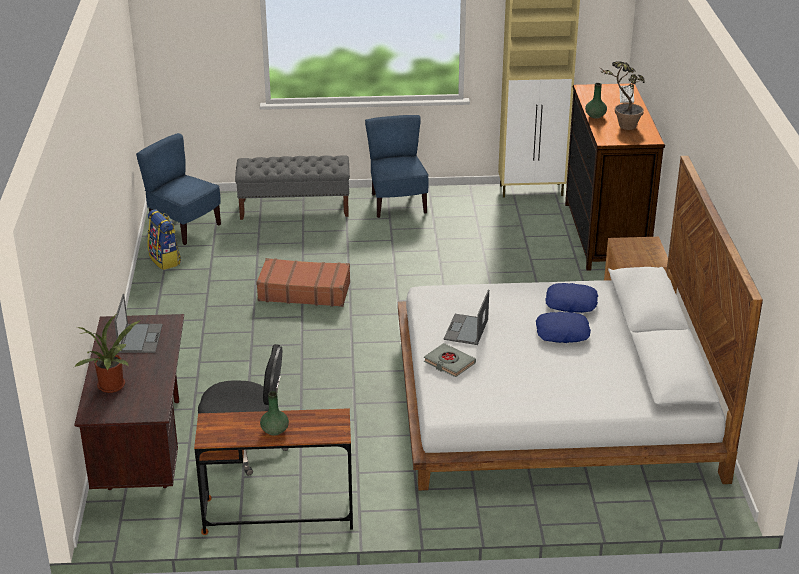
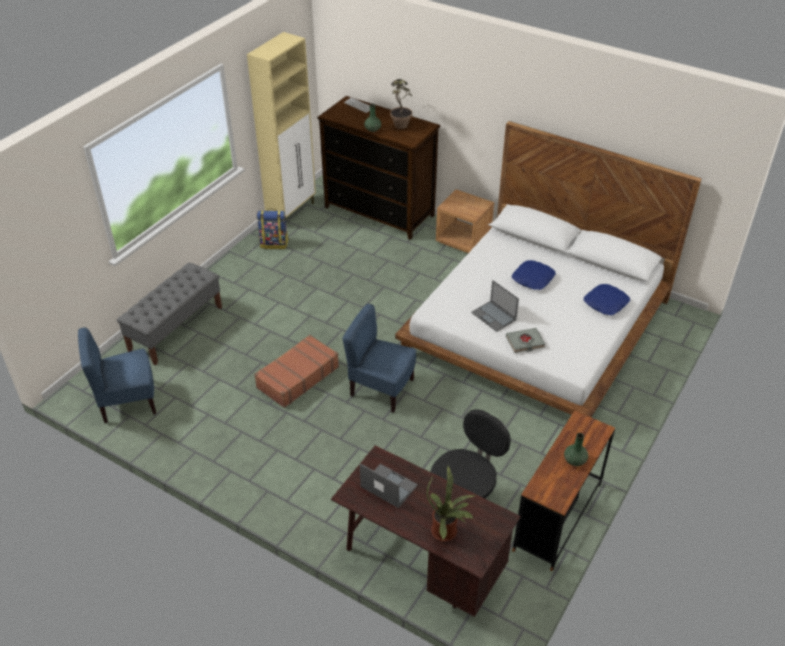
camera: 55 degrees left, 10 degrees up
(165, 260) = (165, 435): backpack -> backpack (274, 243)
(397, 204) = (234, 276): blue chair -> blue chair (381, 388)
(571, 303) = (502, 259): blue pillow -> blue pillow (606, 303)

